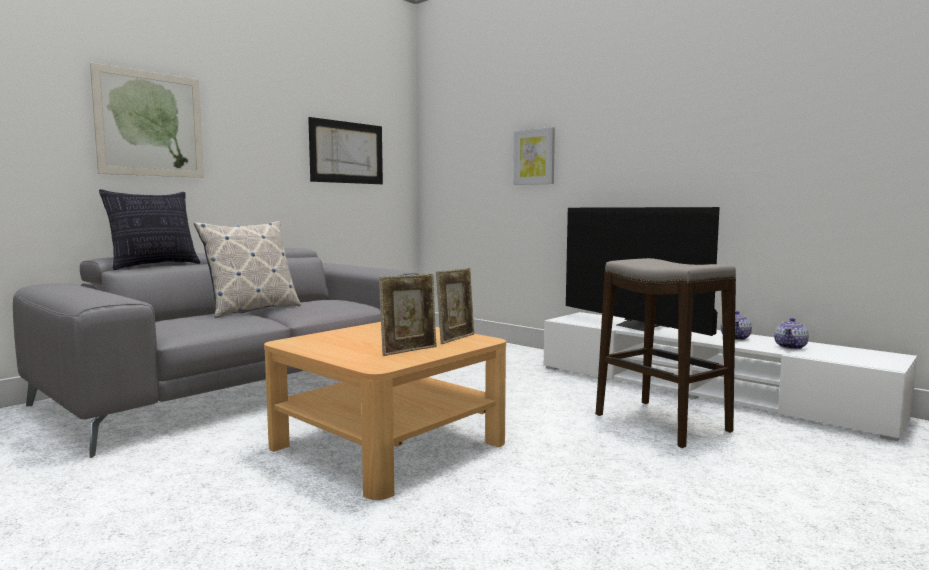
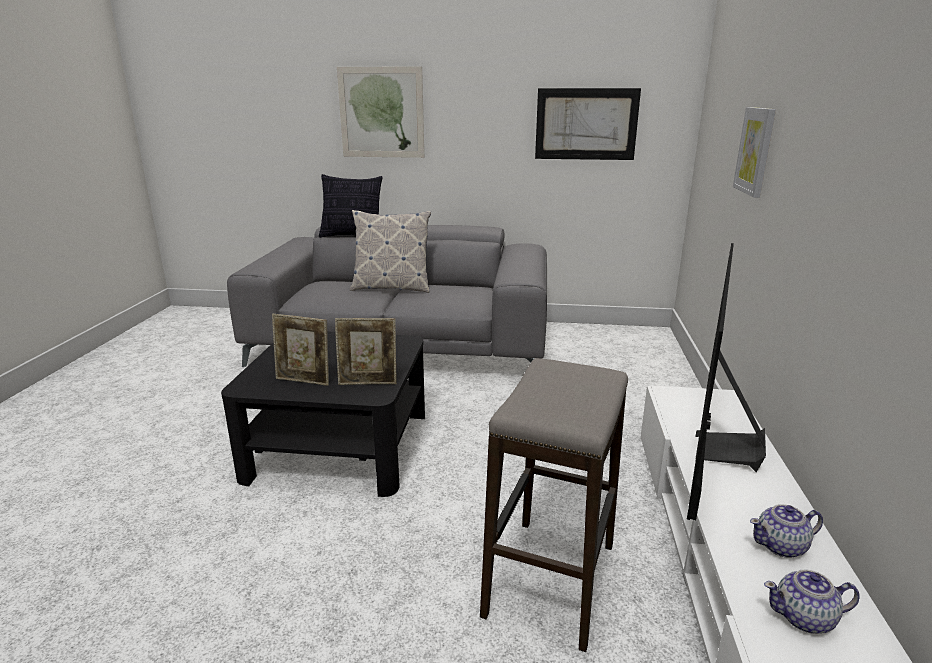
camera: 55 degrees right, 15 degrees up
(388, 444) = (340, 444): beige coffee table -> black coffee table

